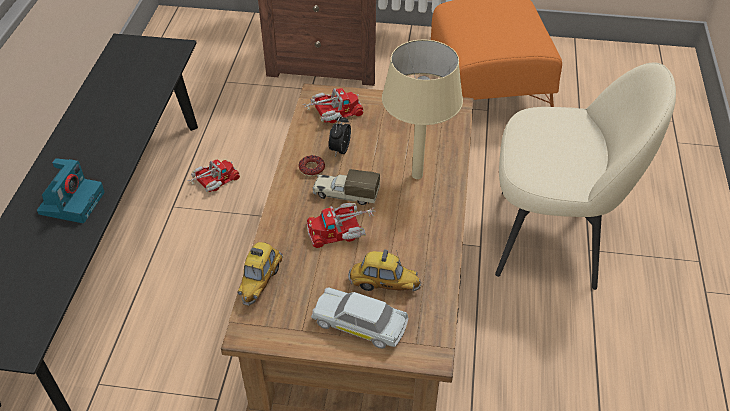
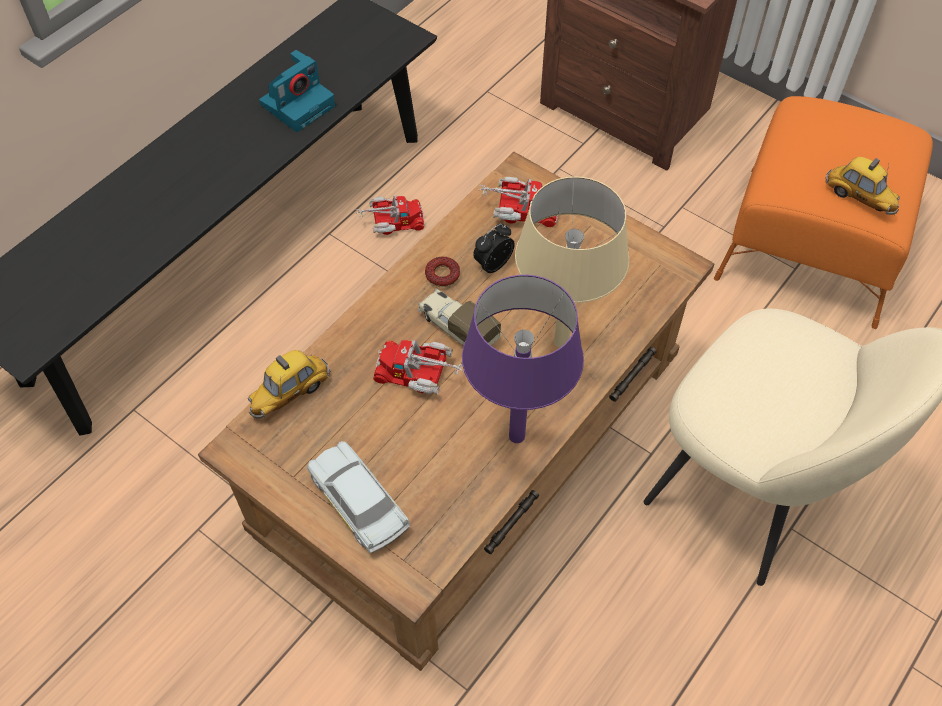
camera: 30 degrees right, 10 degrees up
(72, 201) = (174, 197): camera -> camera (298, 104)
(384, 284) = (420, 467): toy car -> toy car (859, 198)
(431, 239) = (516, 436): none -> purple table lamp

